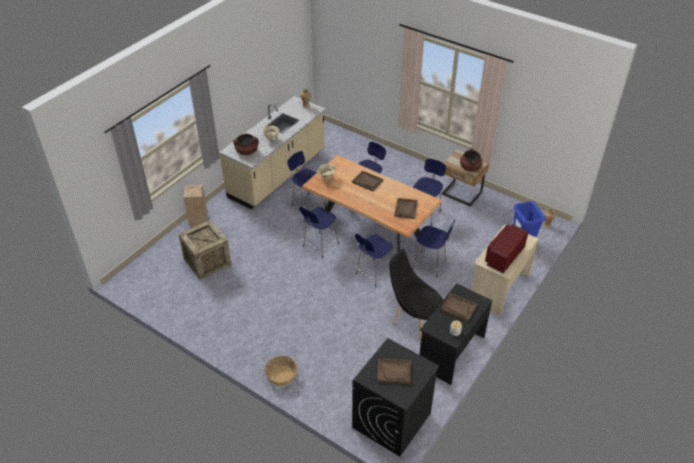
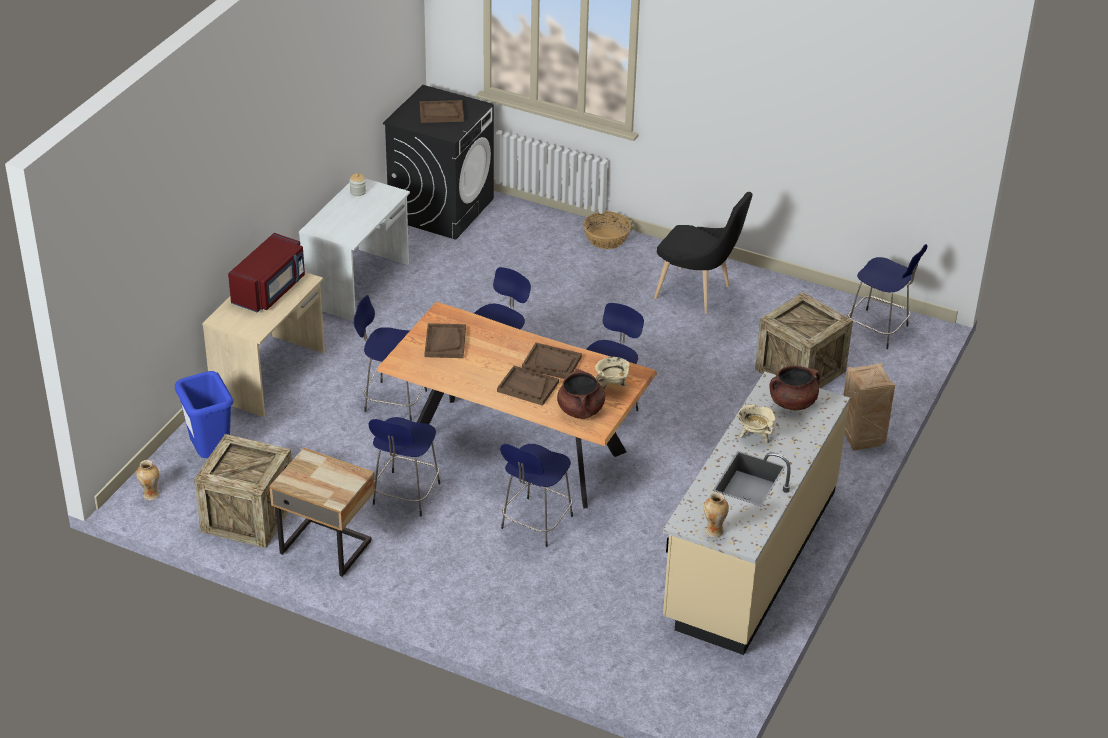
camera: 170 degrees right, 5 degrees down
(307, 205) = (657, 491): blue stool -> blue stool (879, 330)
(413, 319) = (419, 318): black chair -> black chair (697, 293)
(450, 351) = (359, 284): black desk -> white desk
(458, 308) = (351, 218): brown tray -> brown tray (552, 362)
(470, 167) = (314, 467): brown cooking pot -> brown cooking pot (580, 410)
(498, 210) = (248, 516): none -> crate

